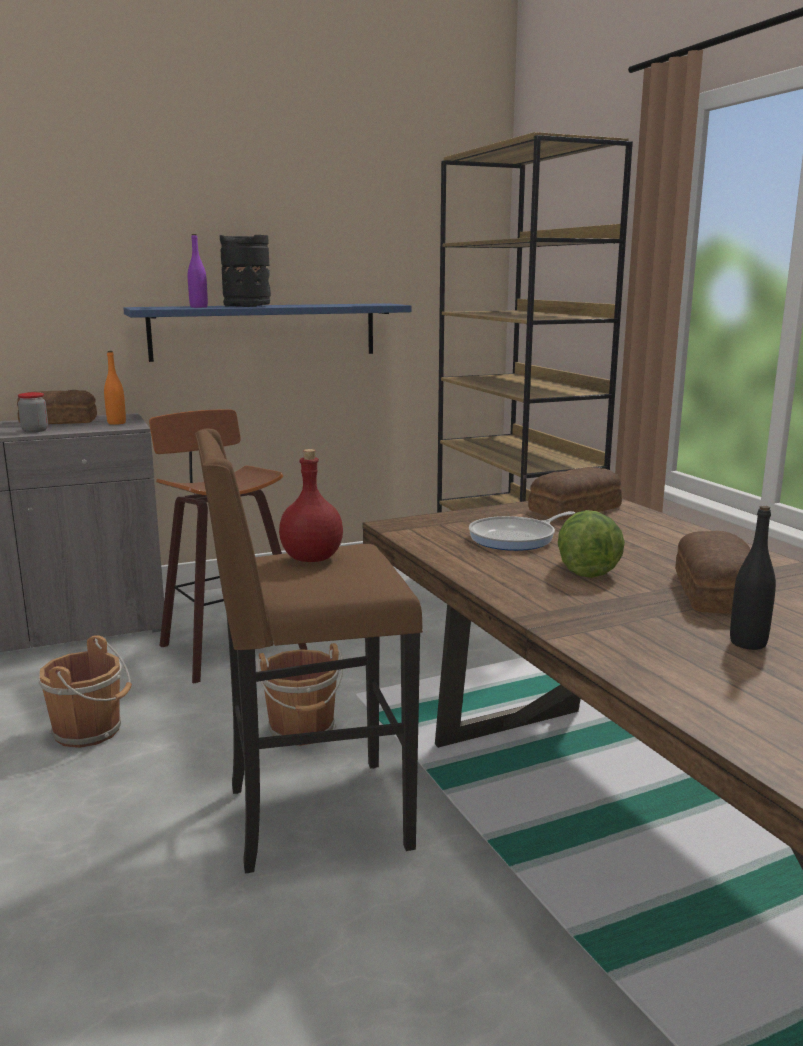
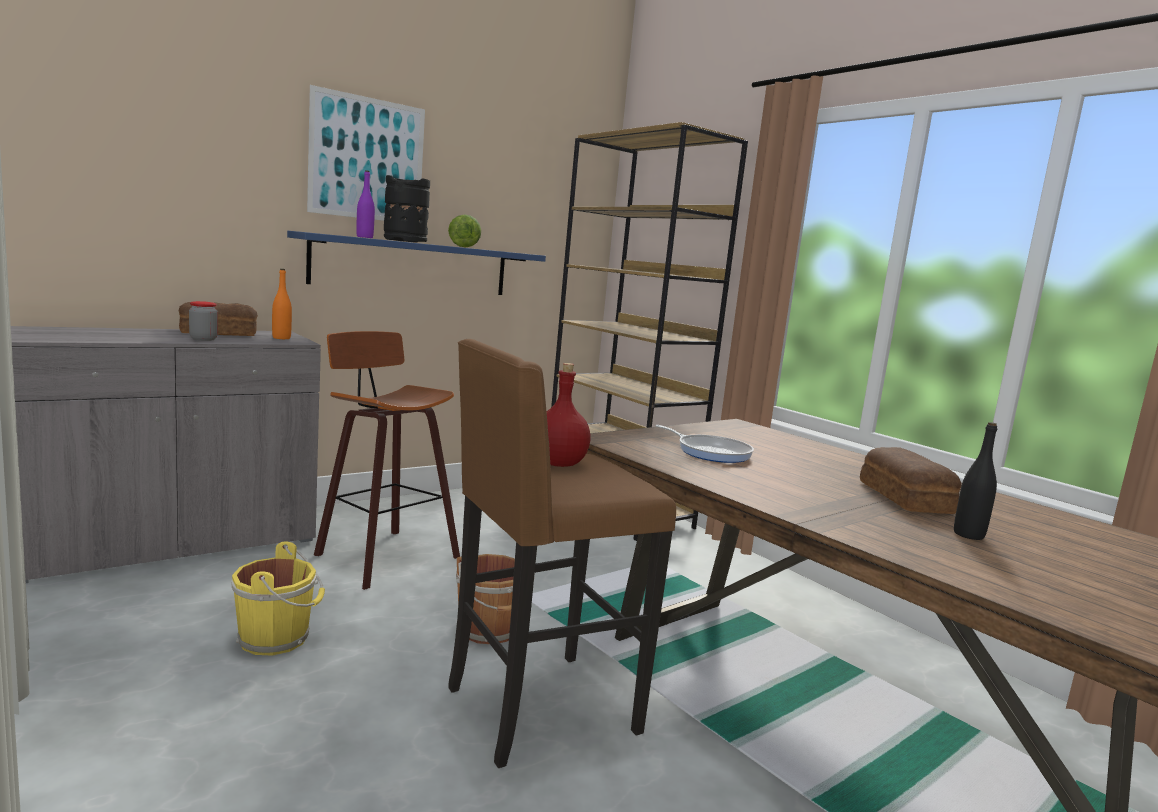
camera: 15 degrees left, 5 degrees down
(91, 731) = (277, 638): brown bucket -> yellow bucket
(202, 219) = (367, 159): none -> picture
(516, 538) = (710, 452): frying pan -> frying pan turned 90 degrees counterclockwise
(577, 509) = (733, 431): bread -> none
(585, 568) = (789, 477): lettuce -> lettuce (463, 247)

